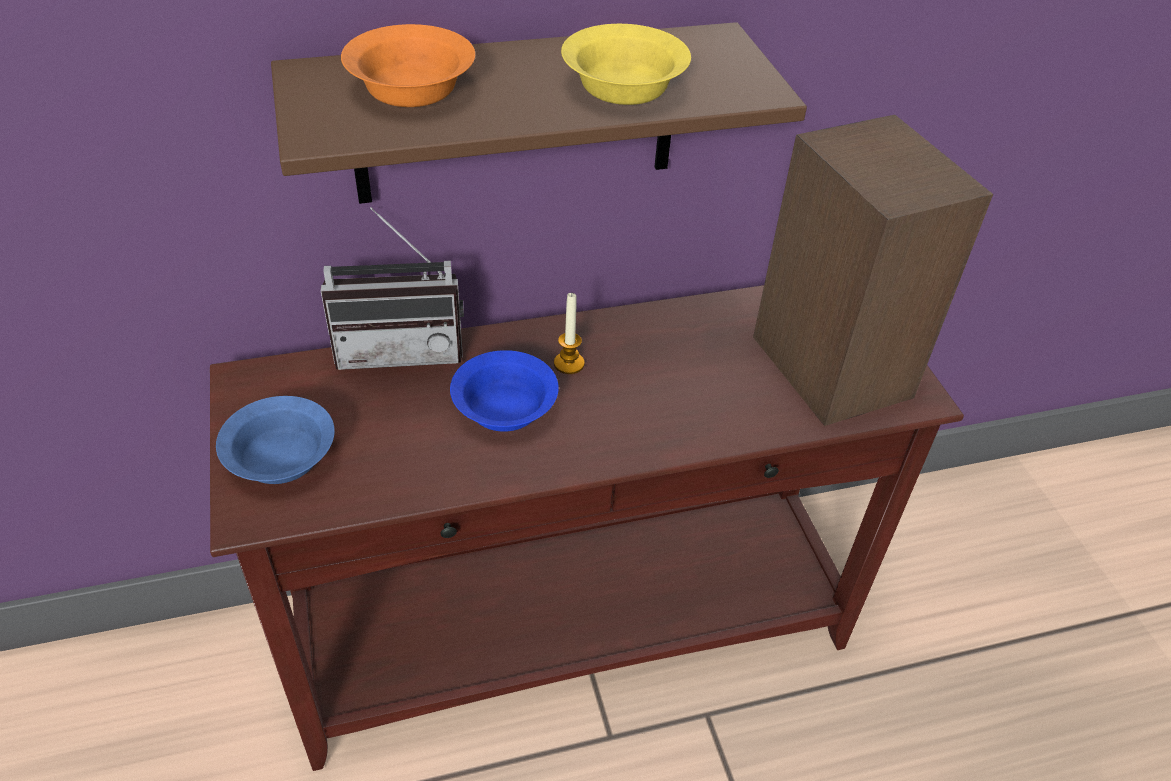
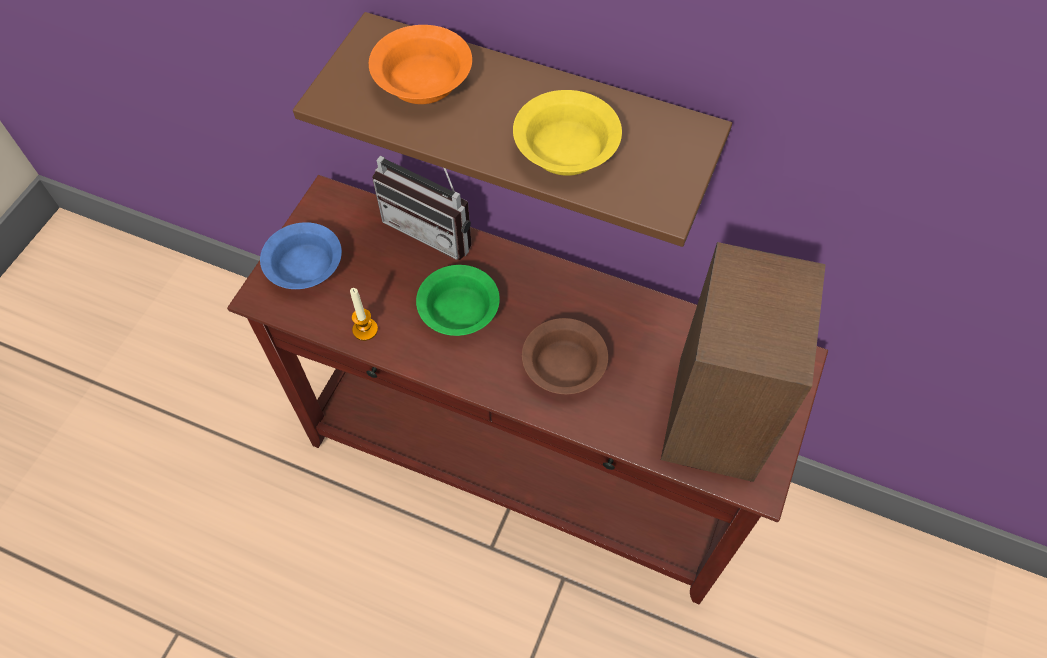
camera: 40 degrees right, 15 degrees up
(505, 410) = (458, 313): blue bowl -> green bowl
(569, 363) = (530, 301): candle -> candle (365, 329)
(659, 402) = (562, 368): none -> brown bowl

